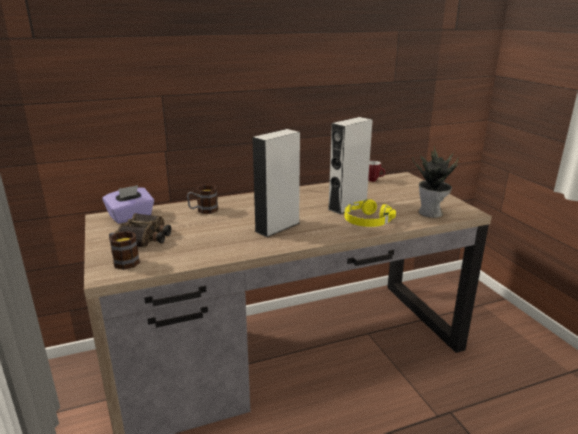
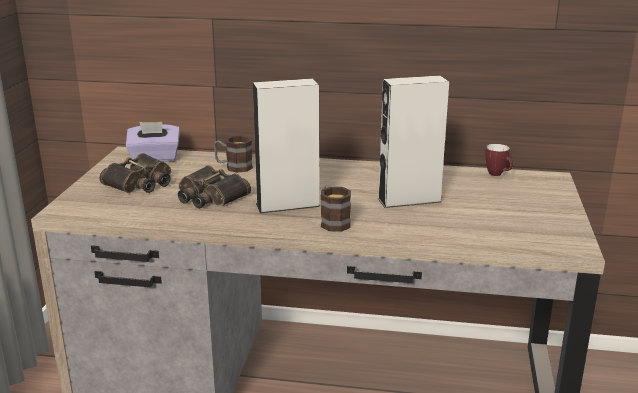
camera: 30 degrees right, 0 degrees up
(123, 261) = (93, 201): mug -> mug (333, 221)
(214, 234) = (209, 196): none -> binoculars
(366, 221) = (407, 224): yellow headphones -> none
(431, 213) = (514, 235): potted plant -> none

